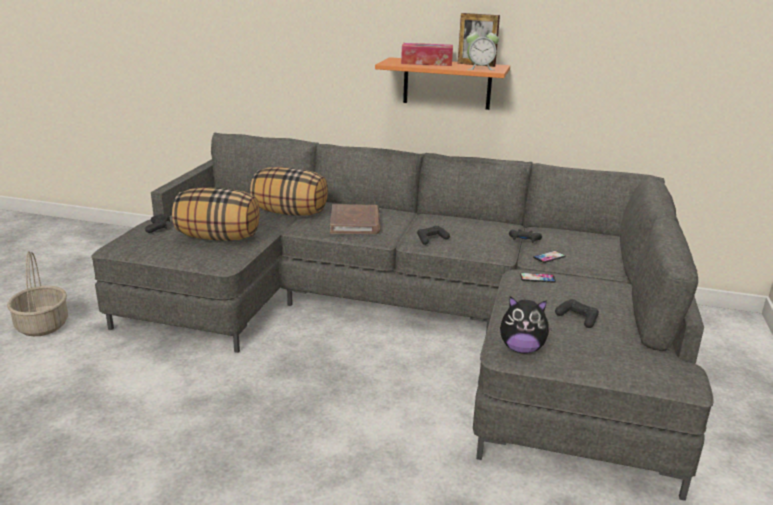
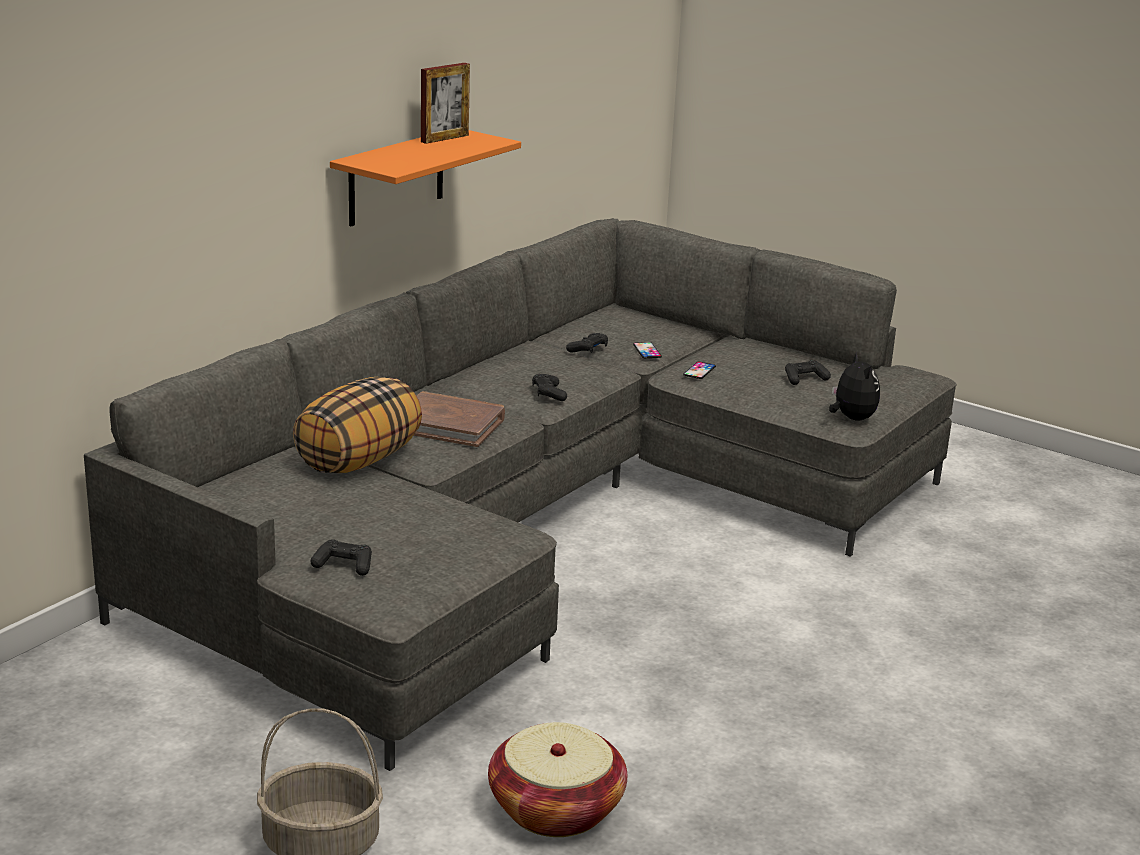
camera: 70 degrees left, 0 degrees up
(74, 383) = (556, 809): none -> basket
(219, 237) = (431, 523): pillow -> none
(426, 63) = (408, 154): tissue box -> none
(480, 68) = (479, 143): alarm clock -> none
(521, 349) = (851, 418): plush toy -> plush toy turned 45 degrees counterclockwise

